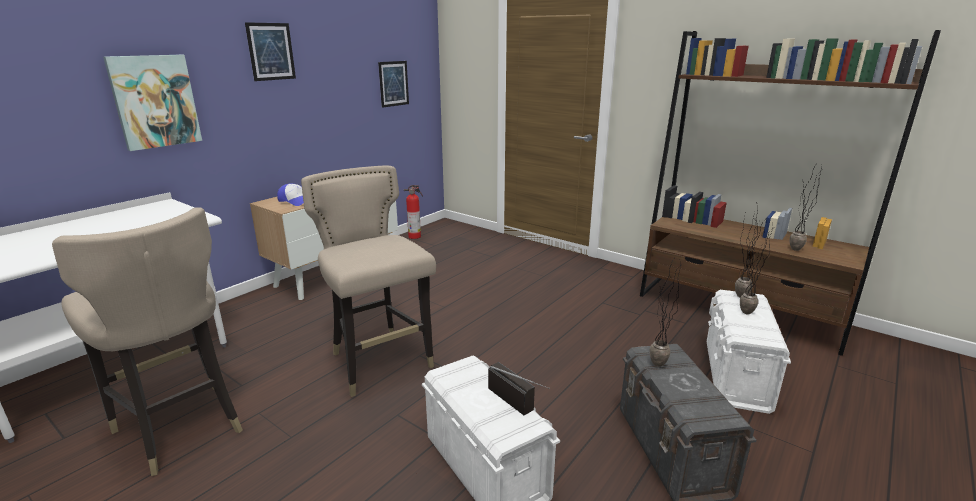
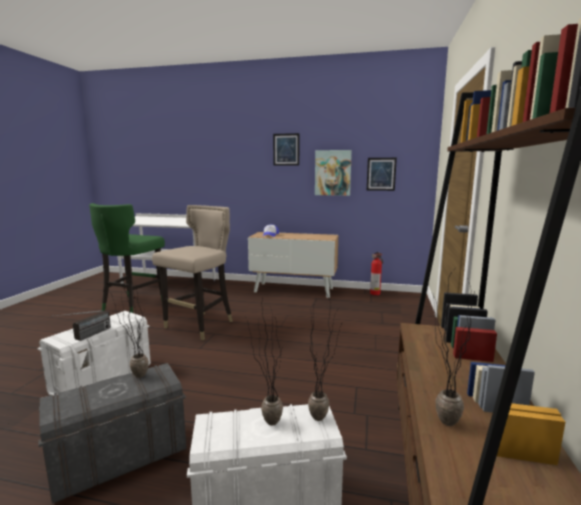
camera: 65 degrees right, 10 degrees down
(155, 101) = (224, 172): picture -> picture (333, 173)
(180, 427) = (133, 305): beige stool -> green stool

